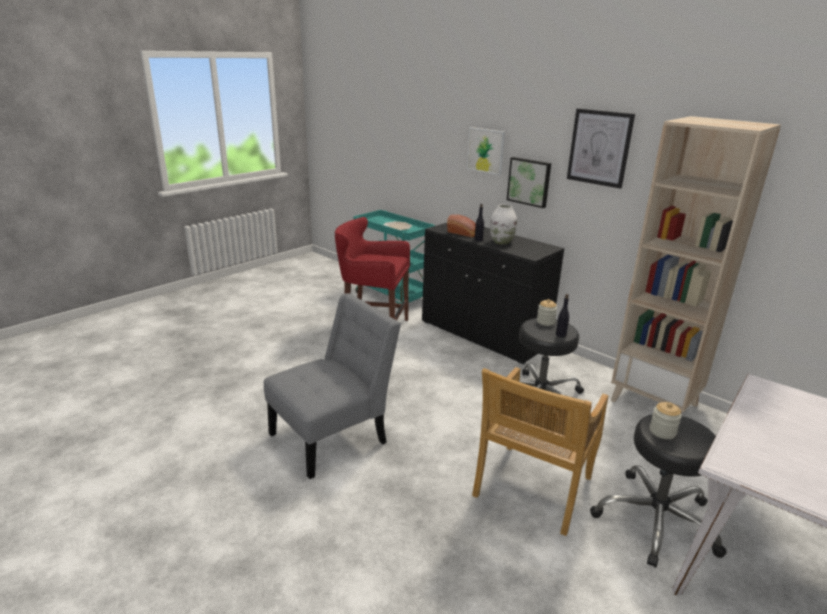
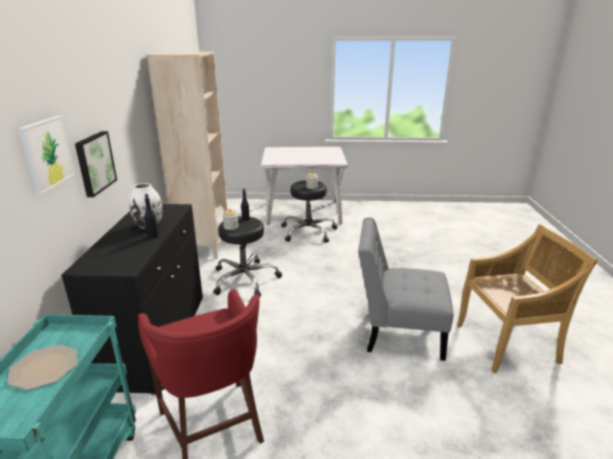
camera: 130 degrees left, 0 degrees up
(464, 233) = (135, 249): bread -> none
(532, 488) = (332, 257): beige chair -> beige chair (507, 343)
(599, 148) = (120, 98): picture -> none

